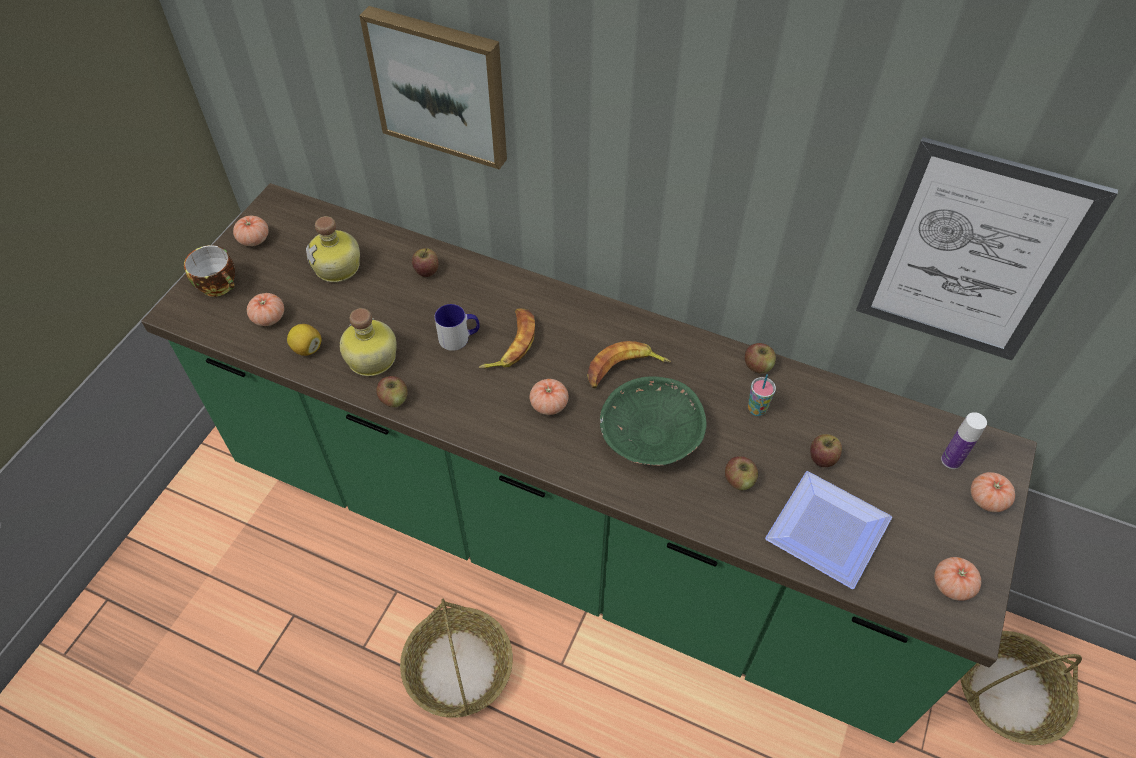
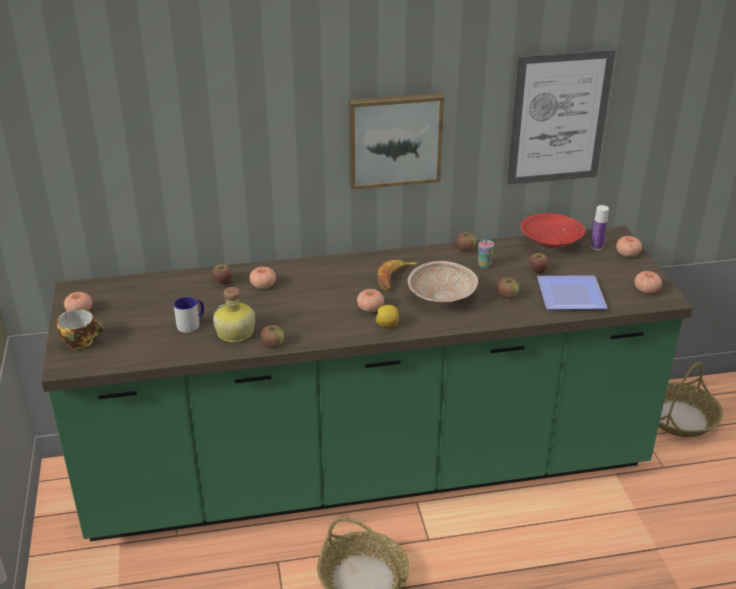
camera: 35 degrees left, 20 degrees down
(269, 317) = (139, 342): tomato -> tomato (263, 285)
(307, 348) = (185, 345): lemon -> lemon (387, 325)
(338, 267) = (160, 302): bottle -> none
(440, 85) = (215, 135): picture -> picture (394, 139)
(459, 338) = (281, 302): mug -> mug (191, 324)
(510, 343) = (316, 292): banana -> none
(649, 436) = (441, 298): green bowl -> beige bowl
(887, 418) = (551, 243): none -> red bowl

